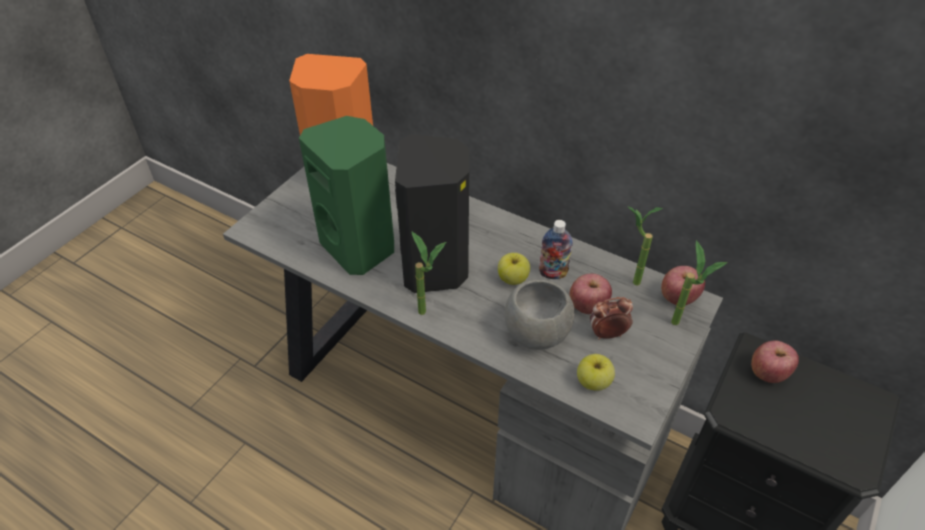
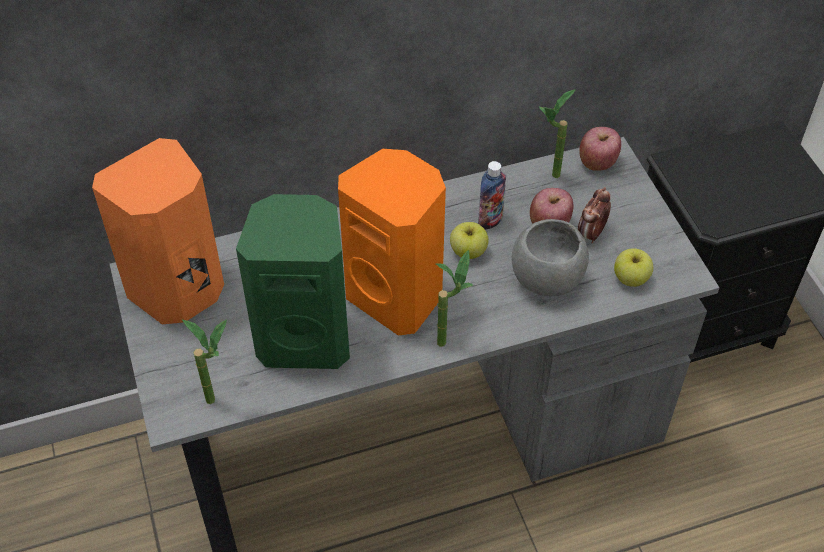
camera: 50 degrees left, 5 degrees up
(437, 268) = (397, 296): black speaker -> orange speaker
(681, 327) = (628, 183): potted plant -> potted plant (220, 400)
(768, 373) = (700, 172): apple -> none

